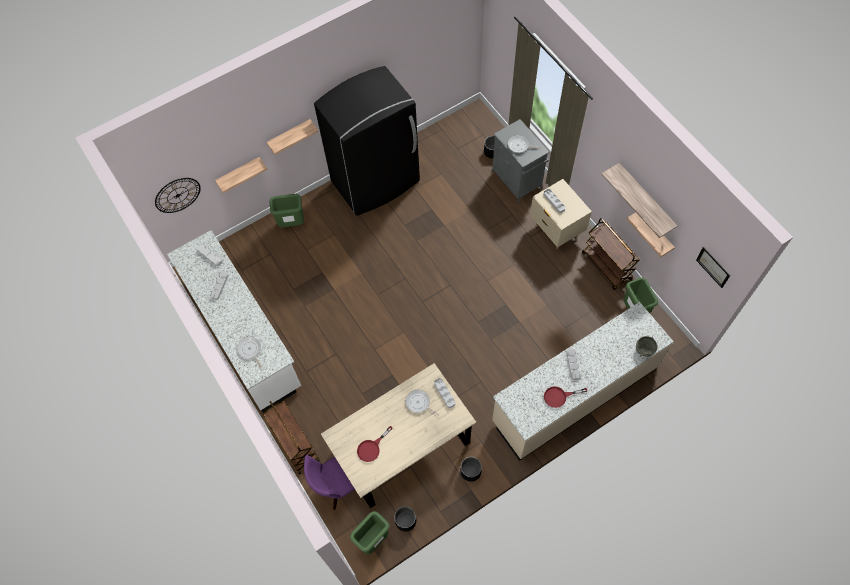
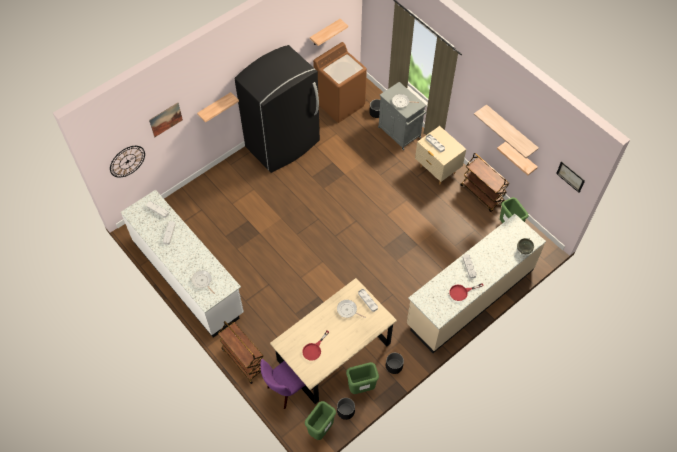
camera: 10 degrees left, 5 degrees down
(225, 149) = (166, 119): none -> picture
(239, 173) = (175, 141): shelf -> shelf (325, 33)
(292, 223) = (216, 183): green trash can -> green trash can (361, 387)
(450, 136) = (340, 103): none -> brown washing machine

